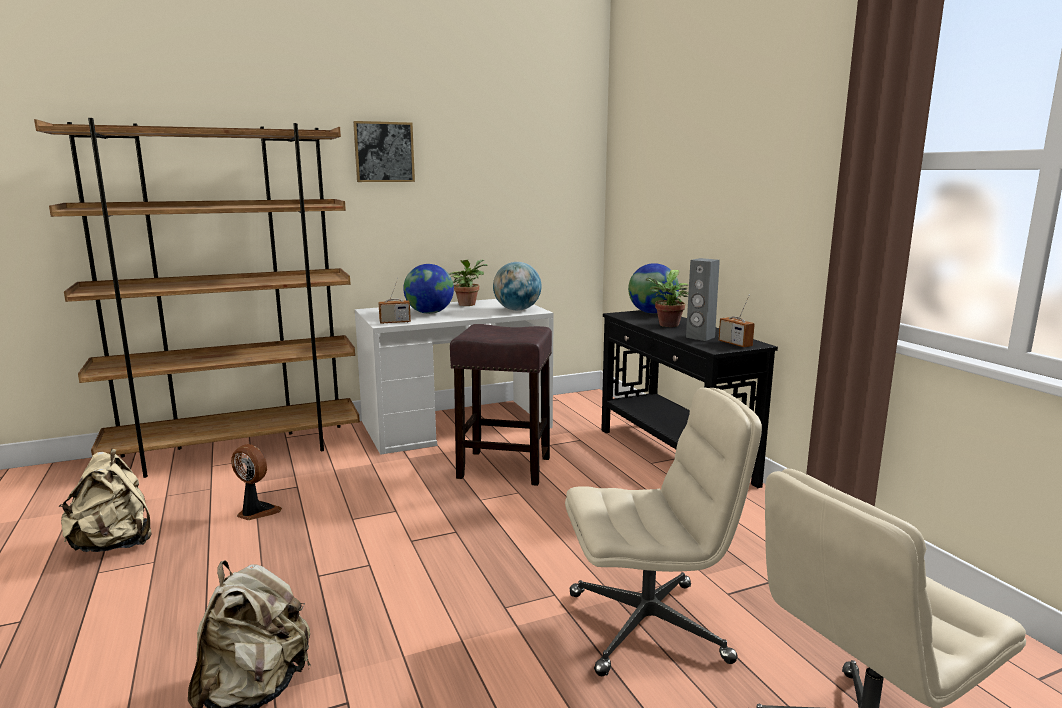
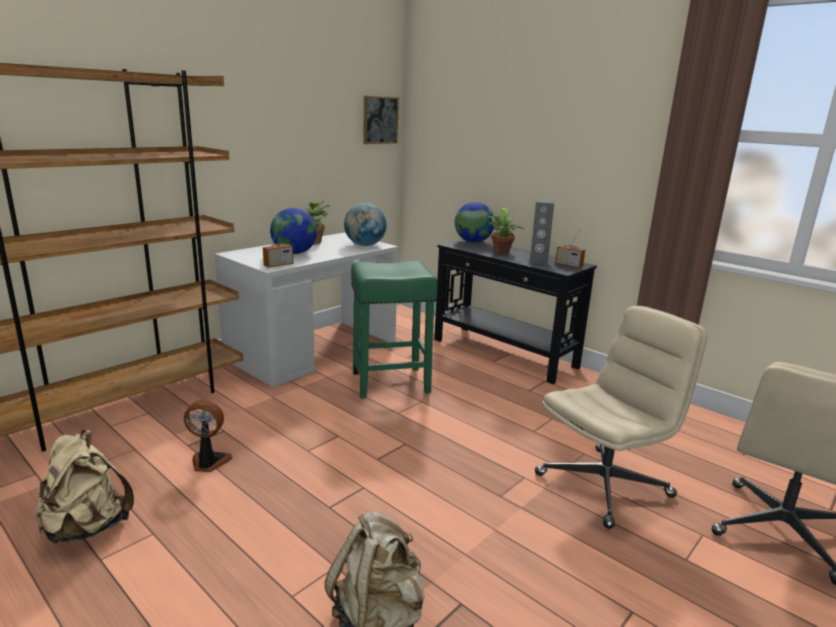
camera: 25 degrees left, 5 degrees up
(384, 152) = (236, 99): picture -> picture (380, 120)
(502, 468) = (389, 382): brown stool -> green stool

